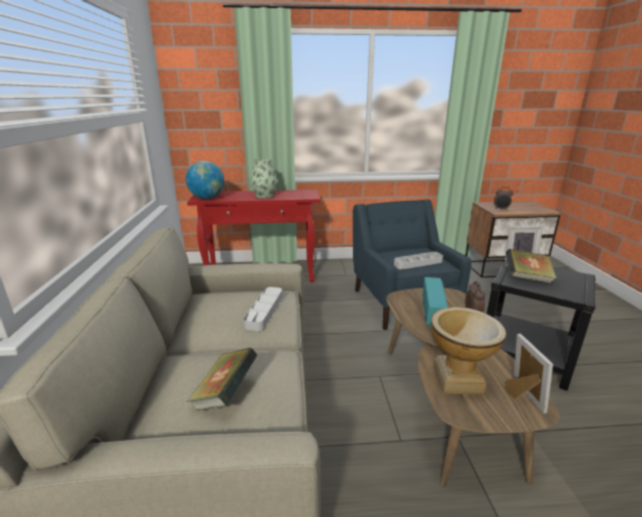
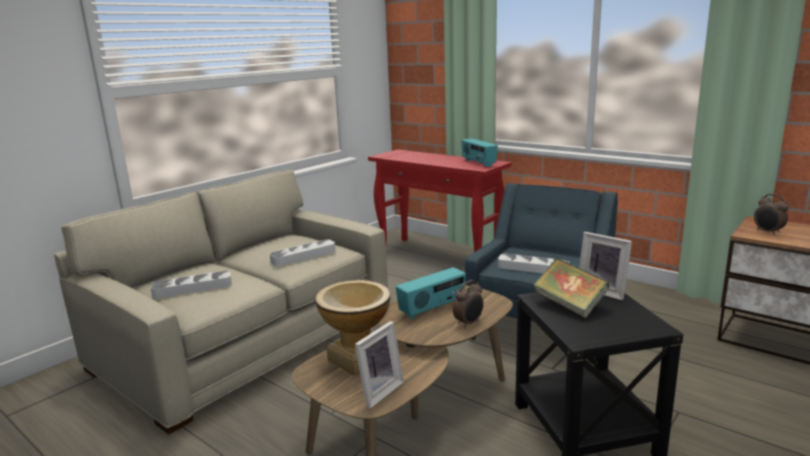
camera: 45 degrees right, 5 degrees down
(207, 198) = (389, 156): globe -> none
(225, 395) = (192, 288): book -> grey tray
(264, 196) = (441, 161): vase -> none
(297, 193) = (478, 163): none -> radio

